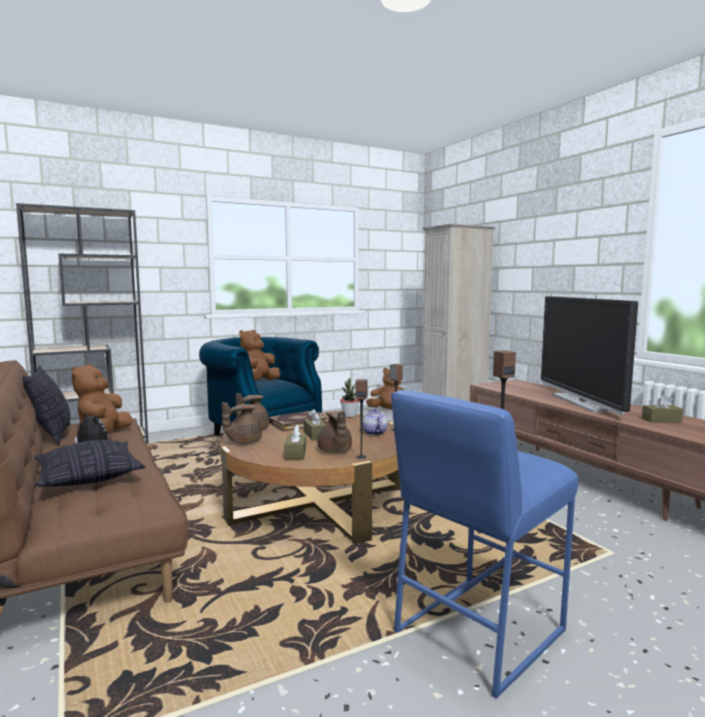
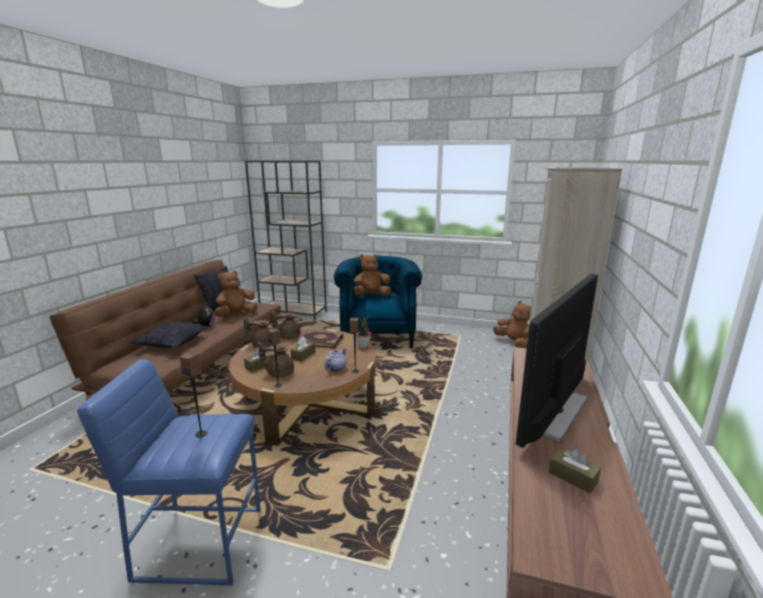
camera: 45 degrees right, 10 degrees up
(335, 451) = (279, 373): brown teapot -> brown teapot turned 60 degrees clockwise

